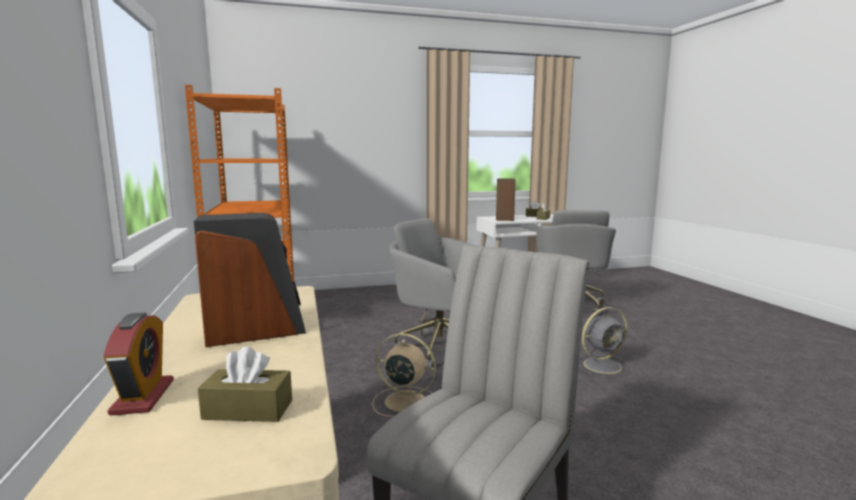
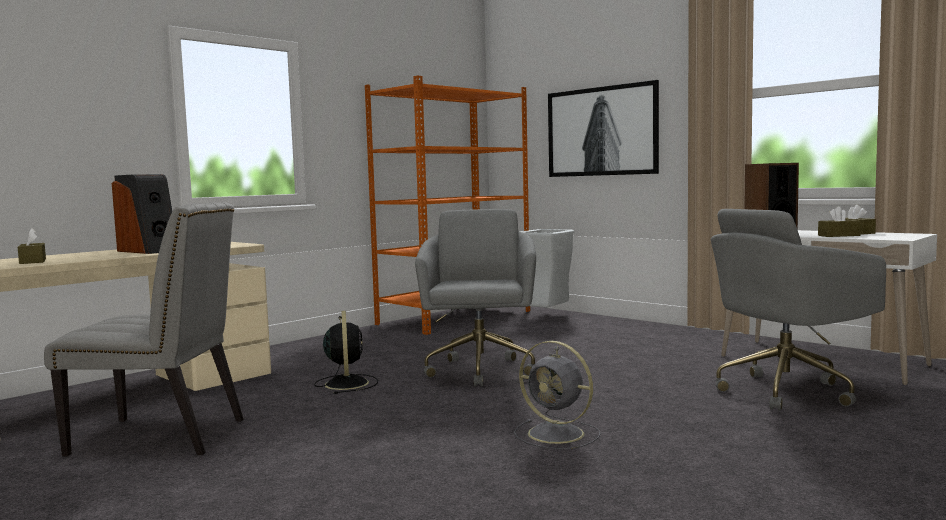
camera: 60 degrees right, 5 degrees down
(143, 397) = (48, 256): alarm clock -> none
(323, 297) = (547, 316): none -> grey trash can
(348, 148) = (602, 131): none -> picture
(403, 401) = (346, 383): beige fan -> black fan

